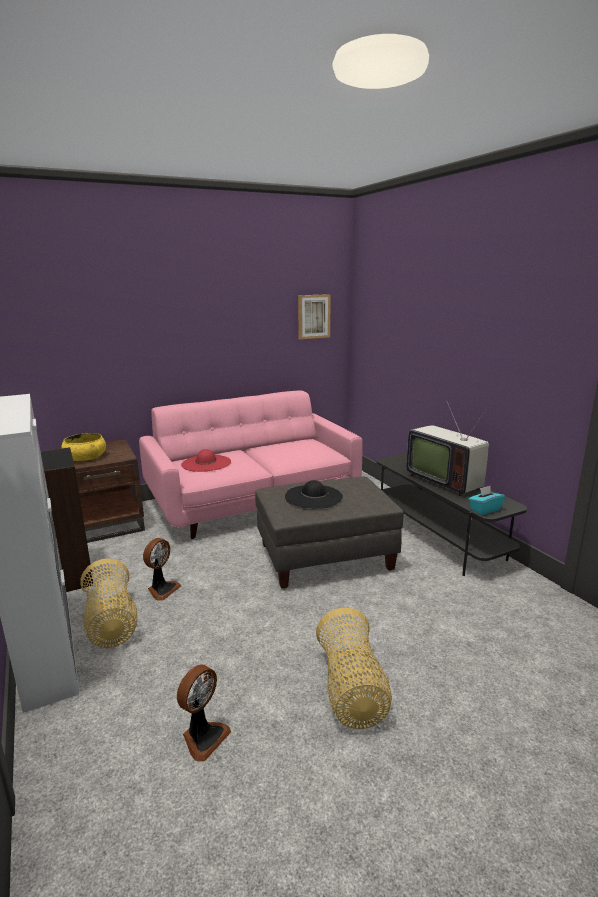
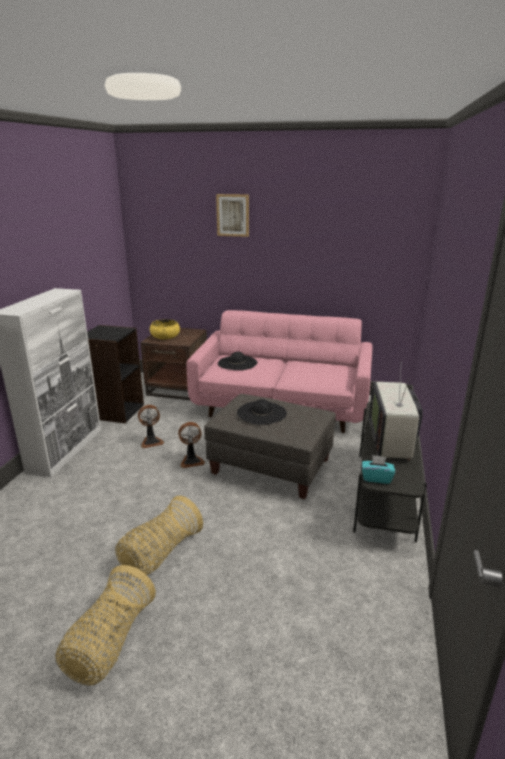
camera: 40 degrees right, 5 degrees up
(111, 623) = (105, 449): basket -> basket (109, 643)
(203, 737) = (66, 529): fan -> fan (191, 461)
(206, 463) = (237, 363): red hat -> black hat
(313, 316) = (385, 250): picture -> picture (233, 215)

